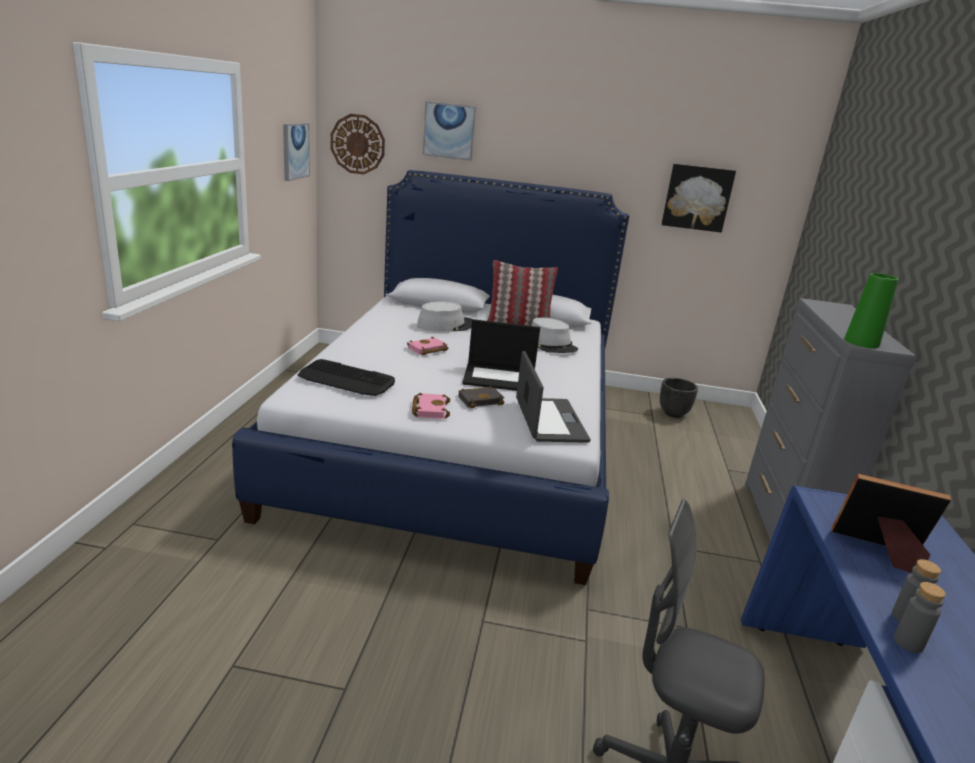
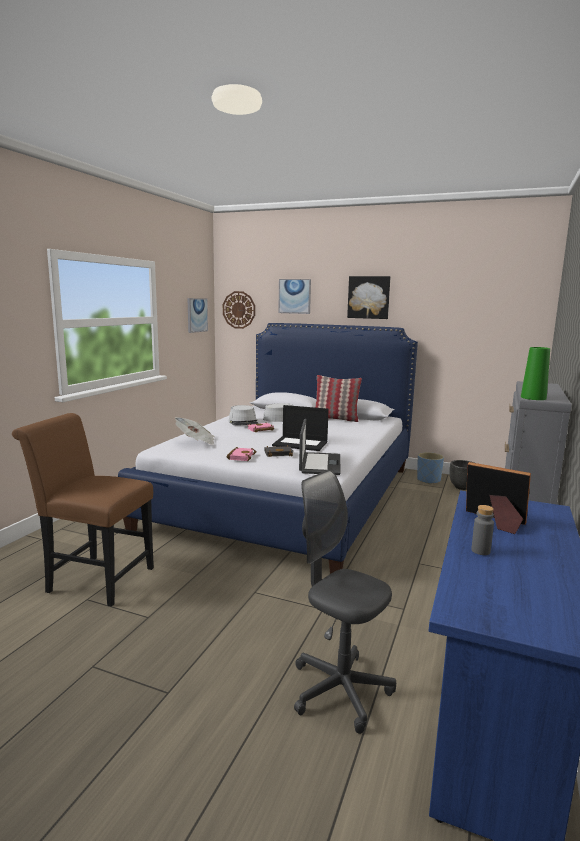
camera: 15 degrees right, 10 degrees down
(229, 621) = (95, 578): none -> brown chair
(346, 379) = (196, 441): keyboard -> newspaper
(552, 344) = (352, 428): grey hat -> grey hat (243, 422)
(629, 403) = (428, 480): none -> blue planter
(697, 197) = (467, 326): picture -> picture (369, 297)
(908, 643) = (469, 561): grey bottle -> none

